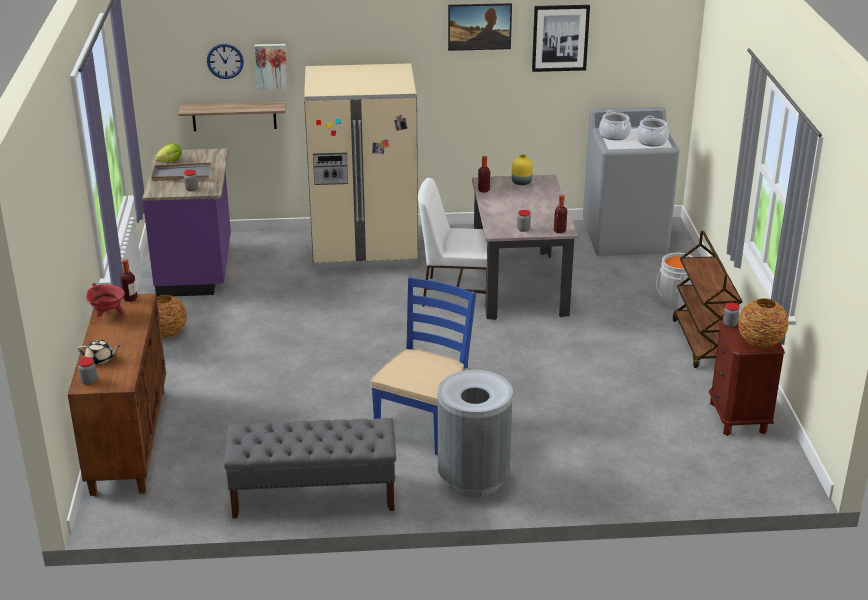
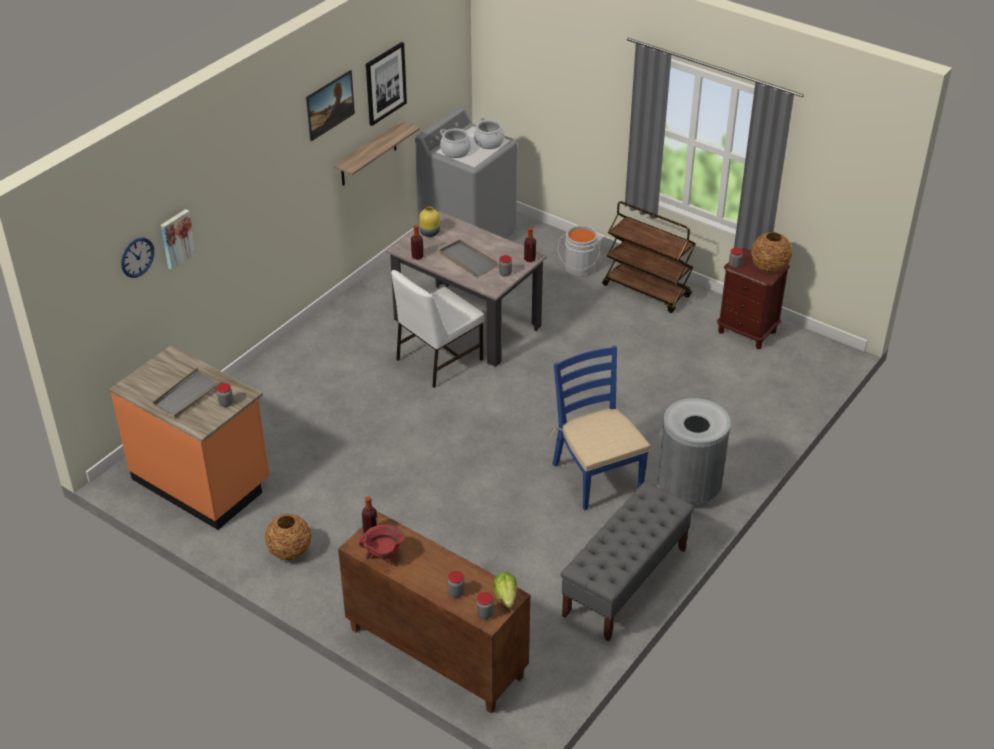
camera: 50 degrees left, 10 degrees up
(100, 359) = (456, 592): beige teapot -> jar
(170, 161) = (149, 390): lettuce -> lettuce (506, 596)
(197, 269) = (202, 481): purple counter -> orange counter
(234, 116) = (151, 309): shelf -> shelf (368, 154)
(364, 249) = (303, 368): beige fridge -> none
(513, 209) = (467, 260): none -> grey tray

